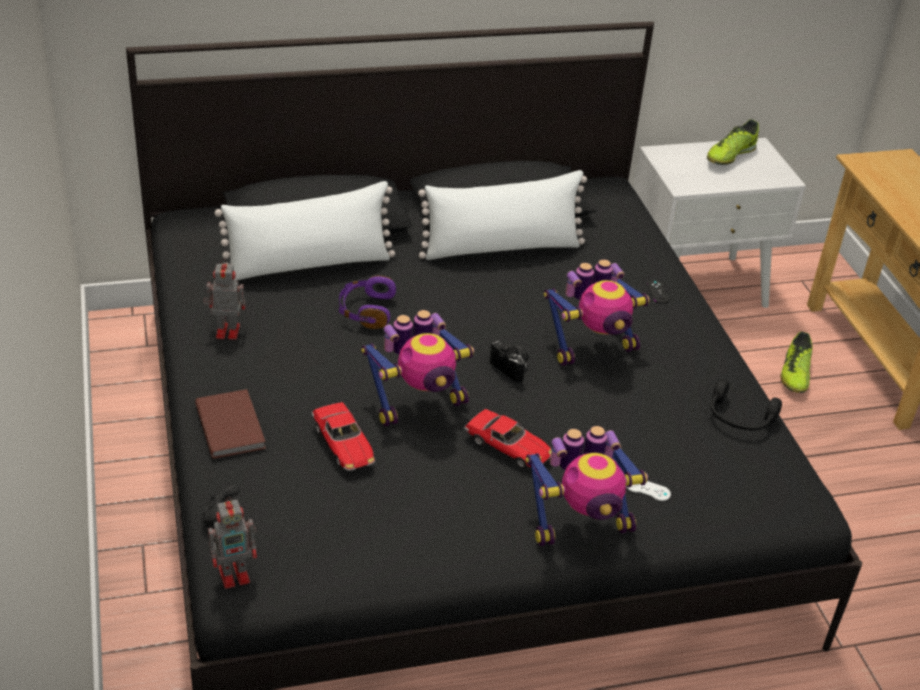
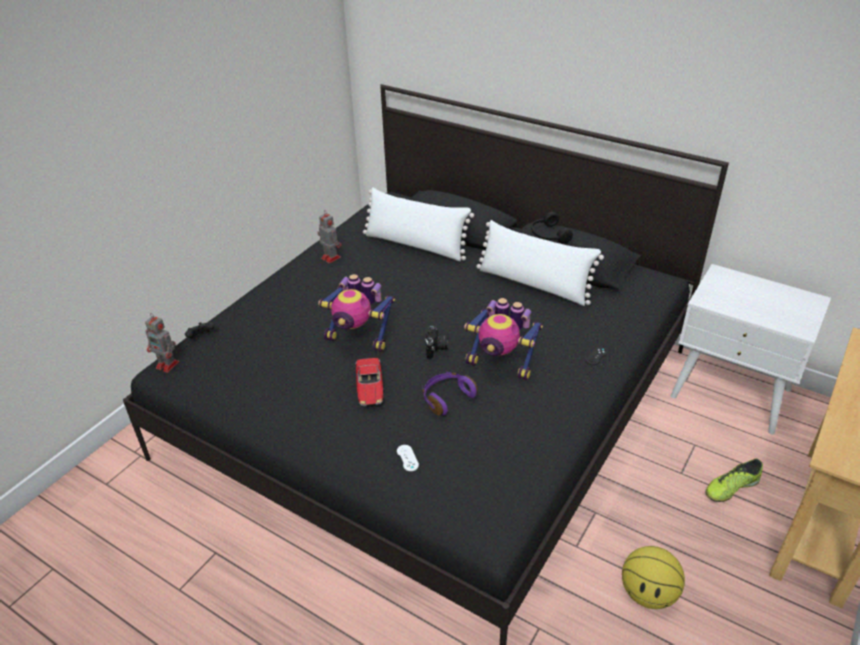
camera: 50 degrees right, 0 degrees up
(232, 425) = (266, 300): brown book -> none
(344, 445) = (294, 337): toy car -> none
(366, 311) = (407, 280): purple headphones -> purple headphones (446, 398)
(580, 525) = (342, 450): toy robot -> none
(730, 155) = (777, 297): shoe -> none
(739, 418) = (530, 458): black headphones -> black headphones (548, 235)
(847, 506) = (648, 594): none -> basketball

